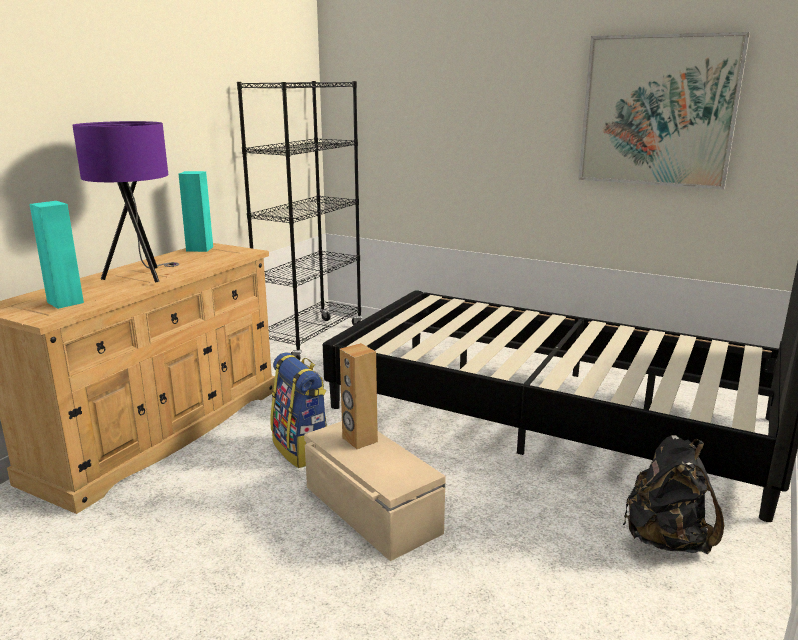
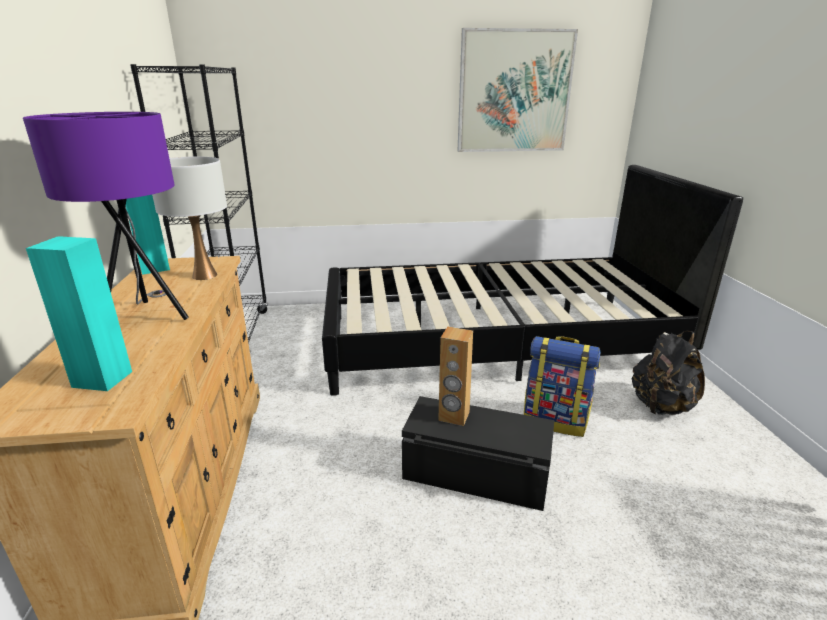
camera: 35 degrees left, 5 degrees up
(219, 259) = (204, 275): none -> white table lamp
(302, 449) = (355, 444): backpack -> backpack (555, 420)
(370, 510) = (475, 474): beige storage box -> black storage box

